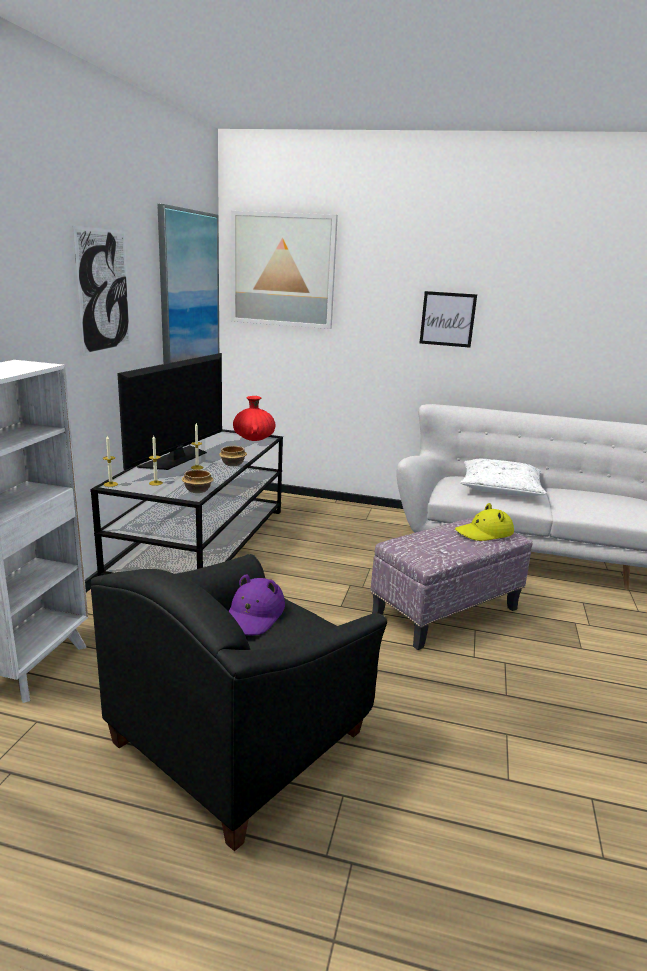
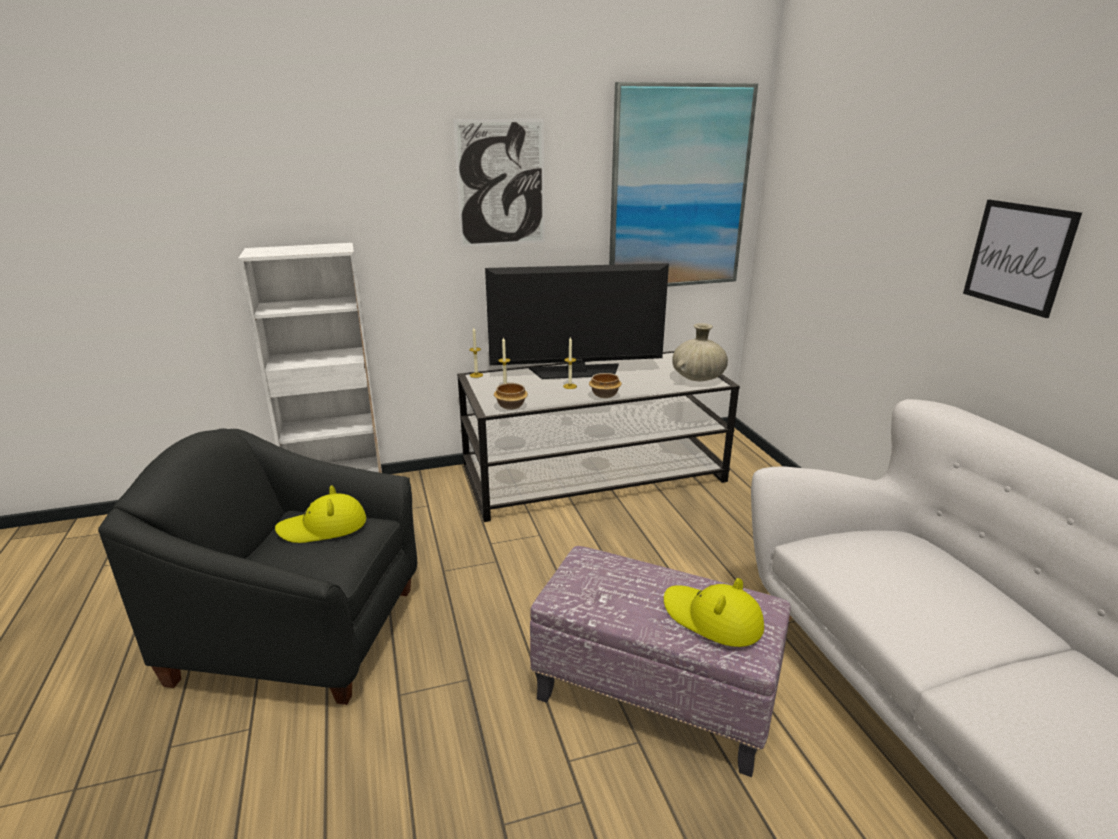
camera: 60 degrees right, 5 degrees up
(253, 439) = (697, 378): red vase -> beige vase
(253, 615) = (323, 527): purple hat -> yellow hat
(283, 270) = (819, 158): picture -> none
(500, 488) = (942, 592): white pillow -> none

